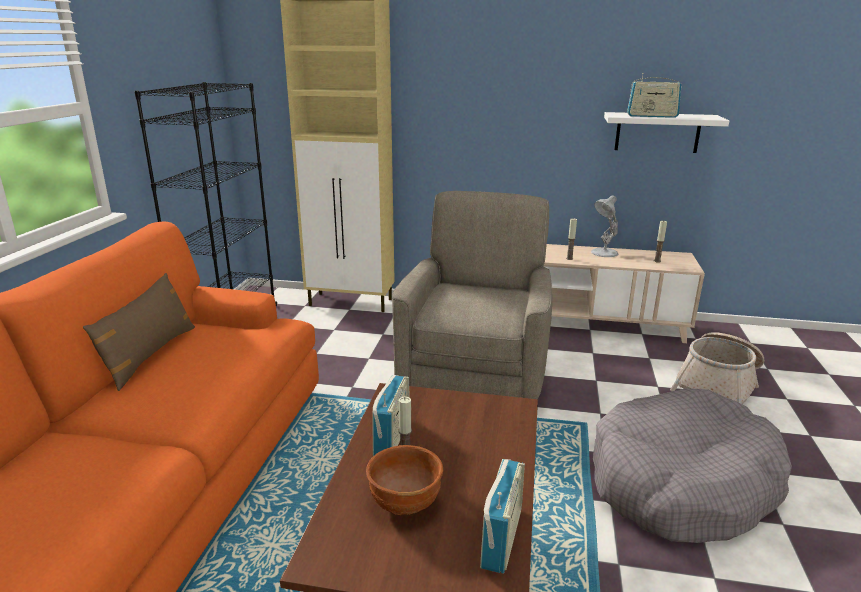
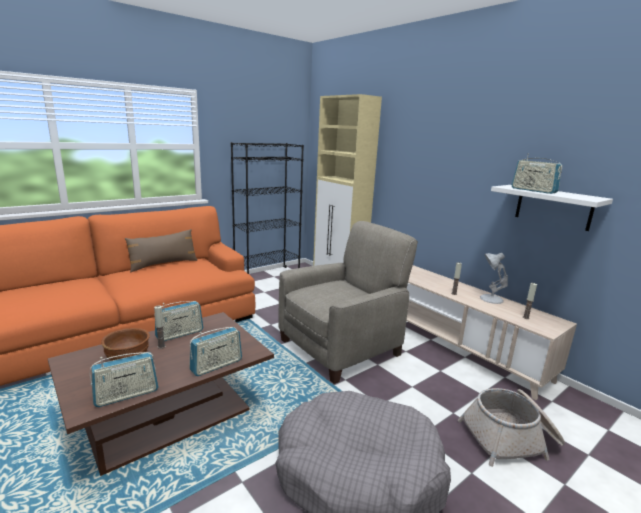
camera: 40 degrees right, 5 degrees down
(515, 444) = (216, 365): none -> radio

